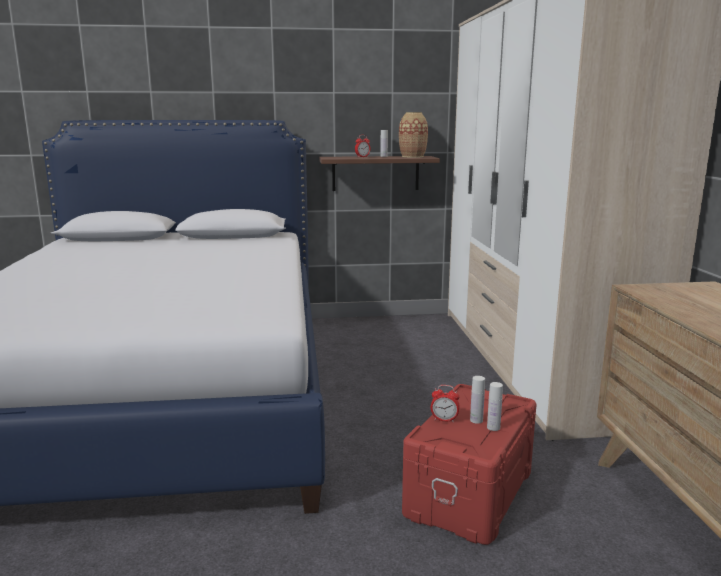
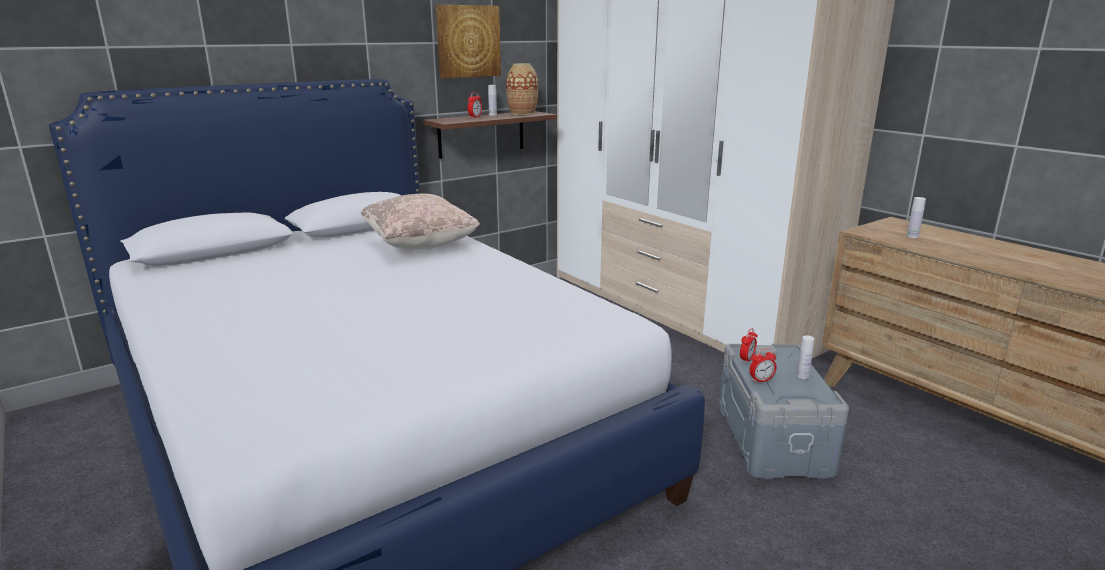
camera: 30 degrees left, 5 degrees up
(243, 250) = (420, 245): none -> beige pillow
(366, 92) = (468, 41): none -> picture
(460, 400) = (747, 359): none -> alarm clock
(471, 493) = (774, 439): red storage box -> grey storage box
(476, 420) = (782, 373): white bottle -> white bottle (912, 236)

